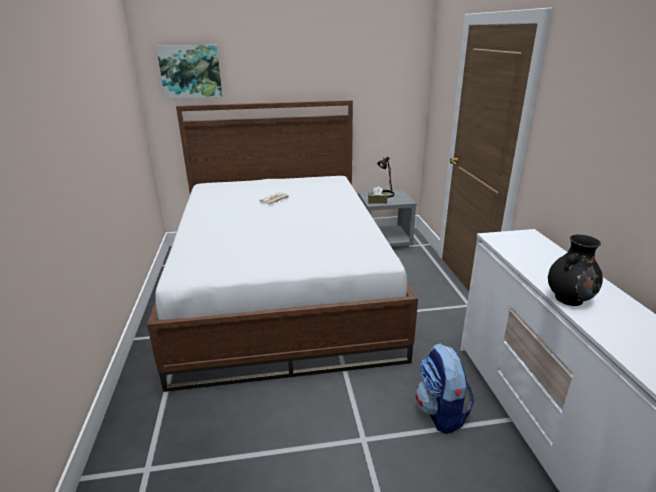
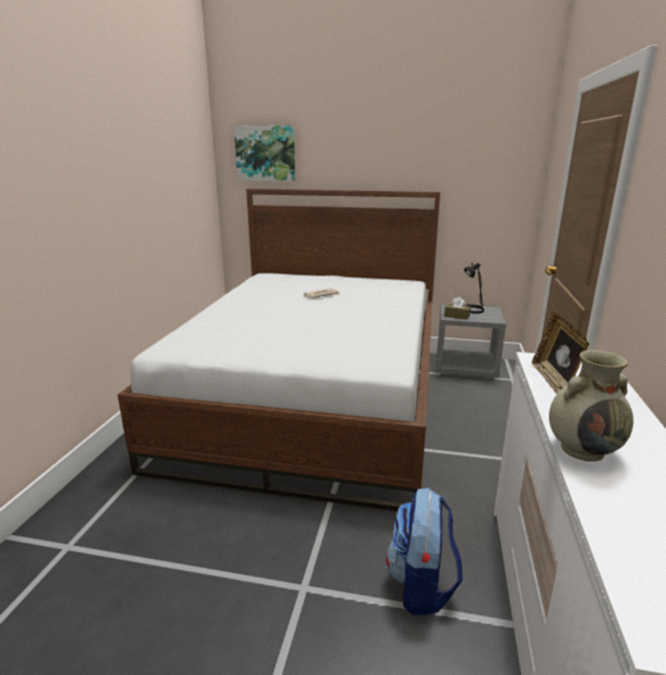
camera: 20 degrees right, 5 degrees down
(517, 252) = (554, 381): none -> picture frame
(569, 298) = (583, 449): black vase -> beige vase

